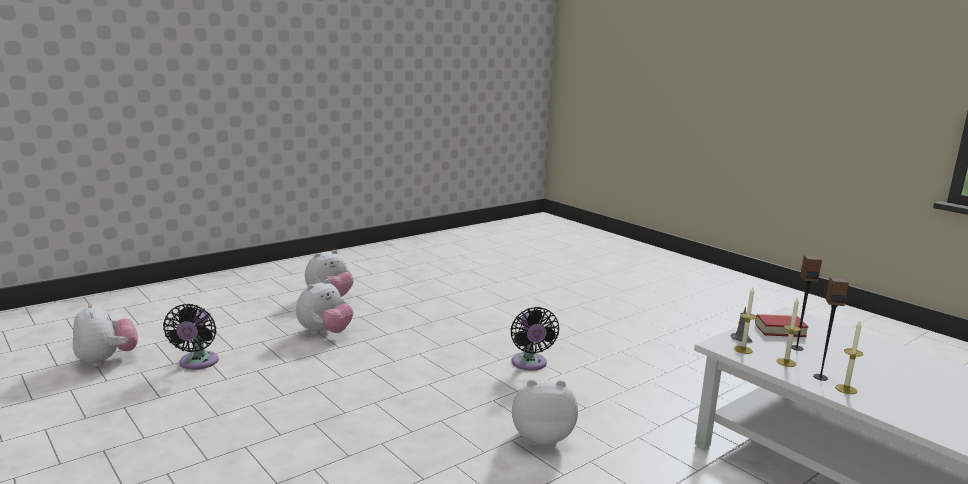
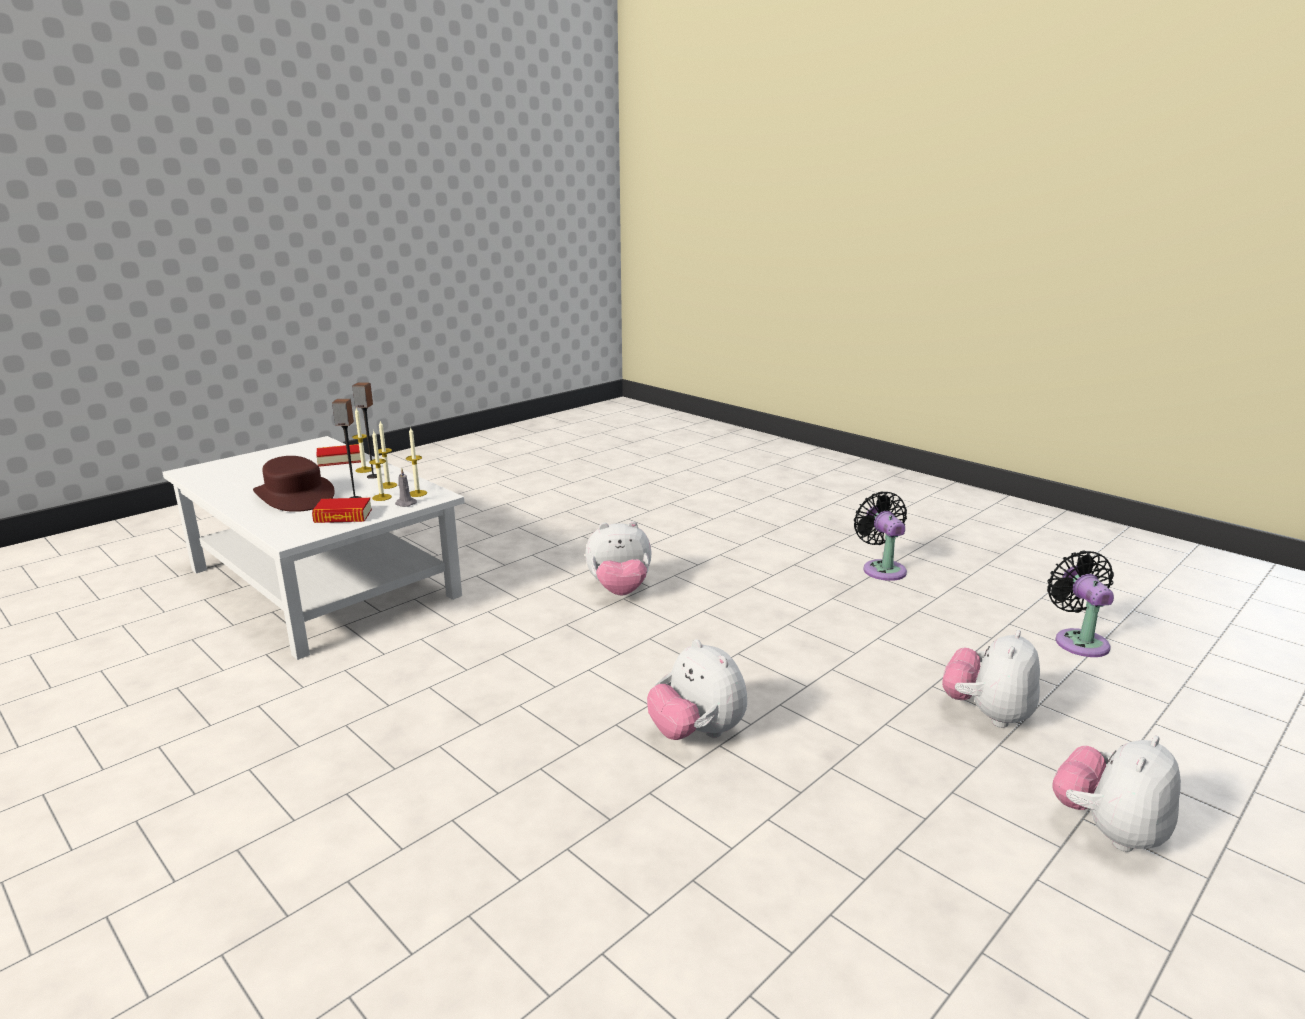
camera: 175 degrees right, 5 degrees up
(106, 360) = (1192, 634): plush toy -> plush toy (697, 733)
(529, 364) = (634, 681): black fan -> black fan (882, 569)
(772, 347) = (382, 497): none -> candle
(861, 356) = (295, 496): none -> brown hat
(905, 411) = (339, 460): none -> book

